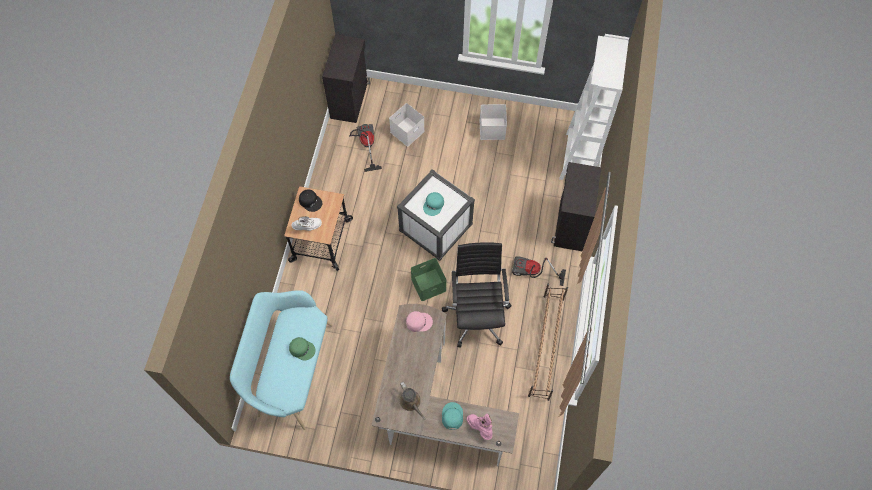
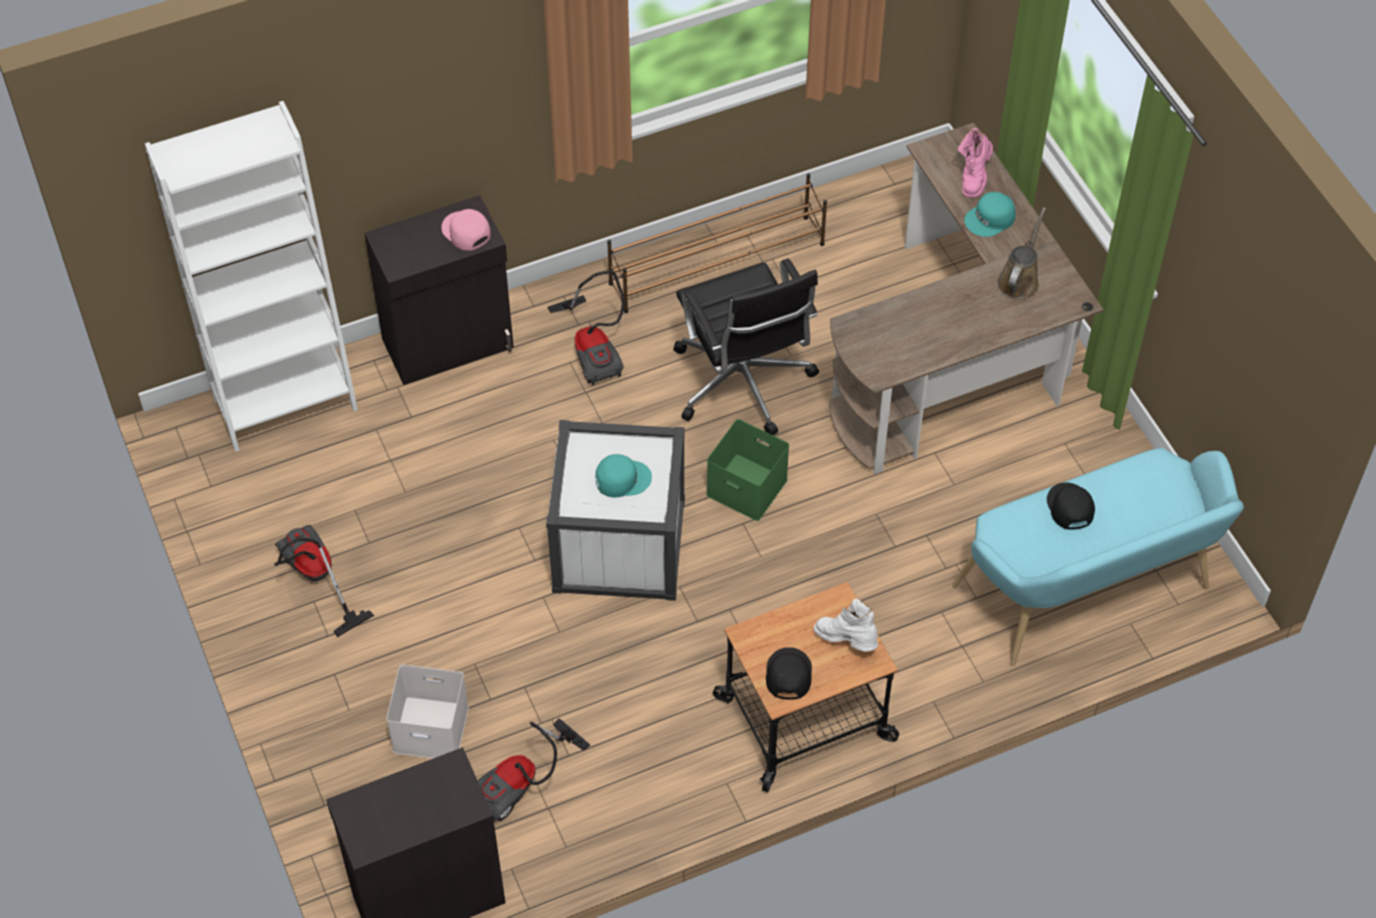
camera: 125 degrees left, 10 degrees down
(302, 349) = (1069, 507): green cap -> black cap
(418, 321) = (878, 347): pink cap -> pink cap (465, 232)
(477, 315) = (743, 384): black office chair -> black office chair turned 75 degrees counterclockwise
(492, 129) = (314, 578): white storage box -> vacuum cleaner

